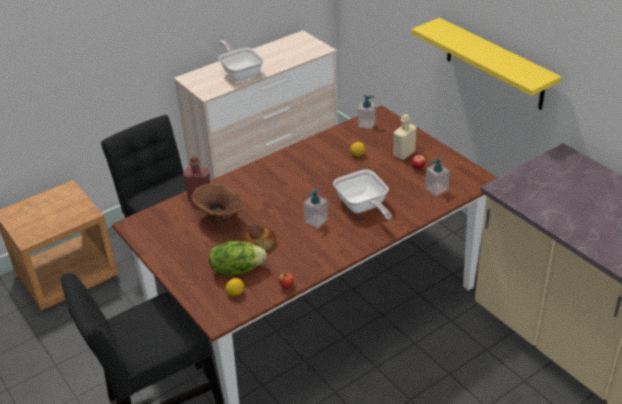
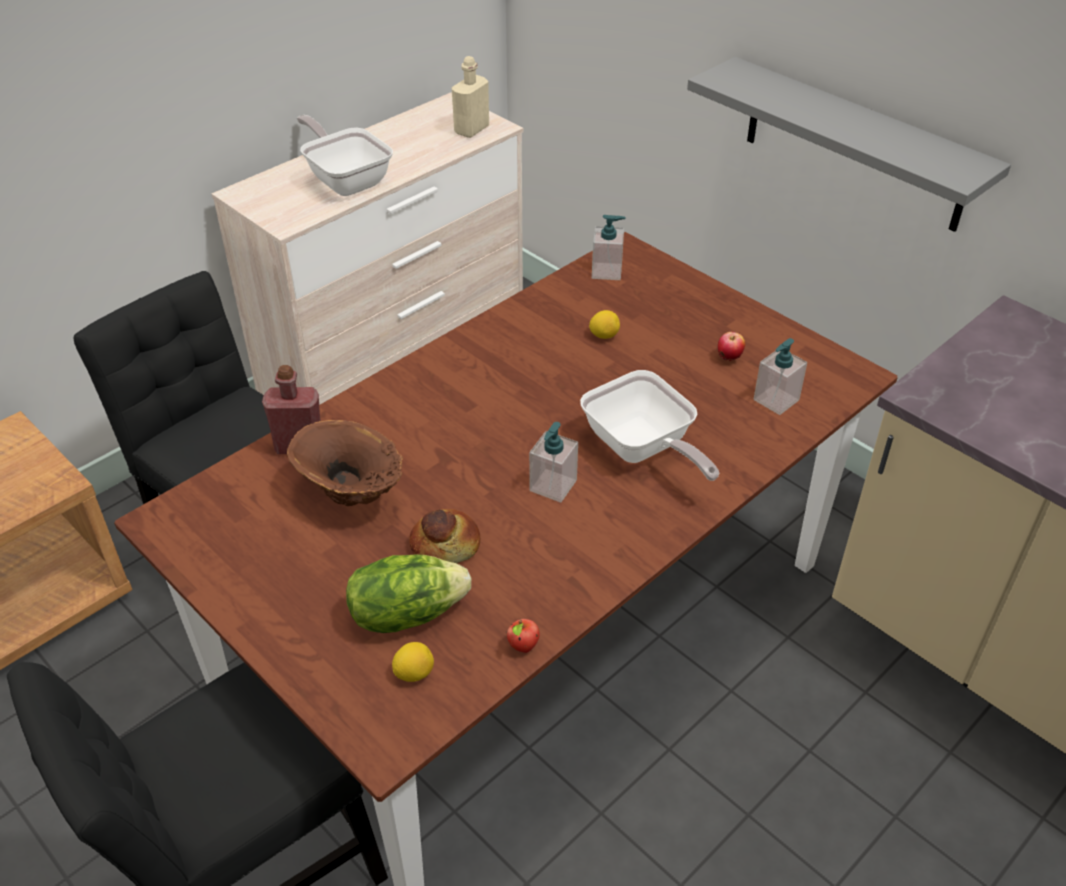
camera: 10 degrees left, 5 degrees up
(404, 154) = (694, 329): beige bottle -> beige bottle (471, 129)
(494, 64) = (854, 145): yellow shelf -> grey shelf

